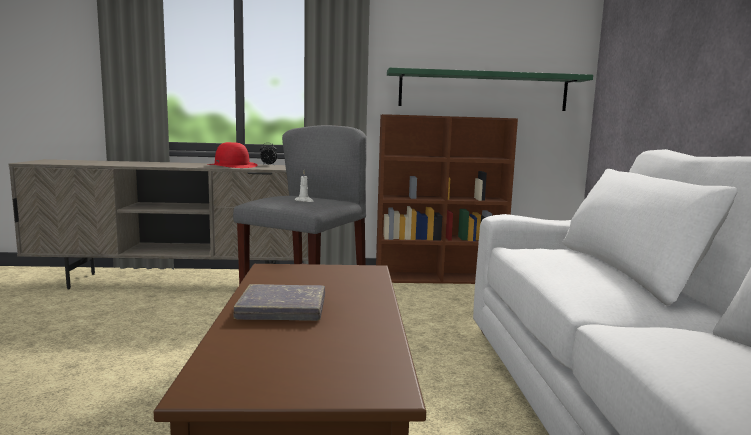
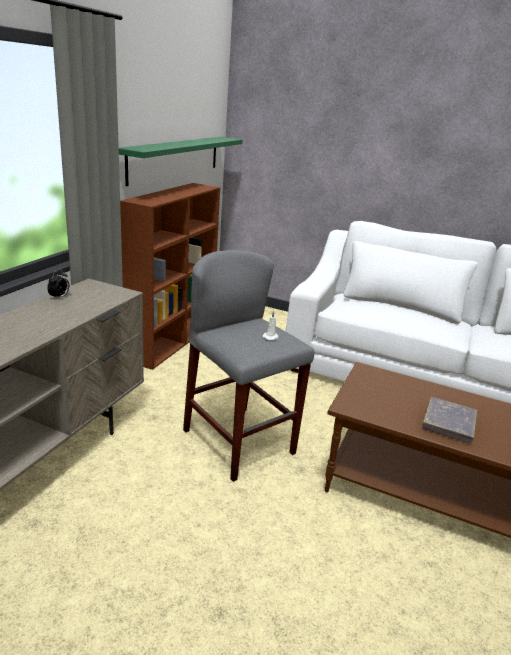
camera: 65 degrees left, 15 degrees up
(232, 166) = (48, 316): red hat -> none

